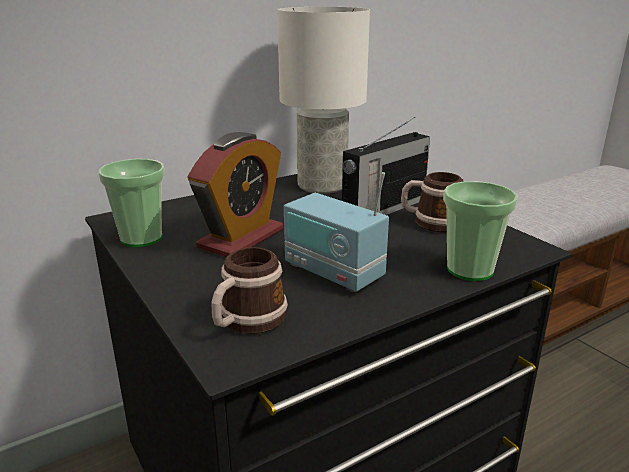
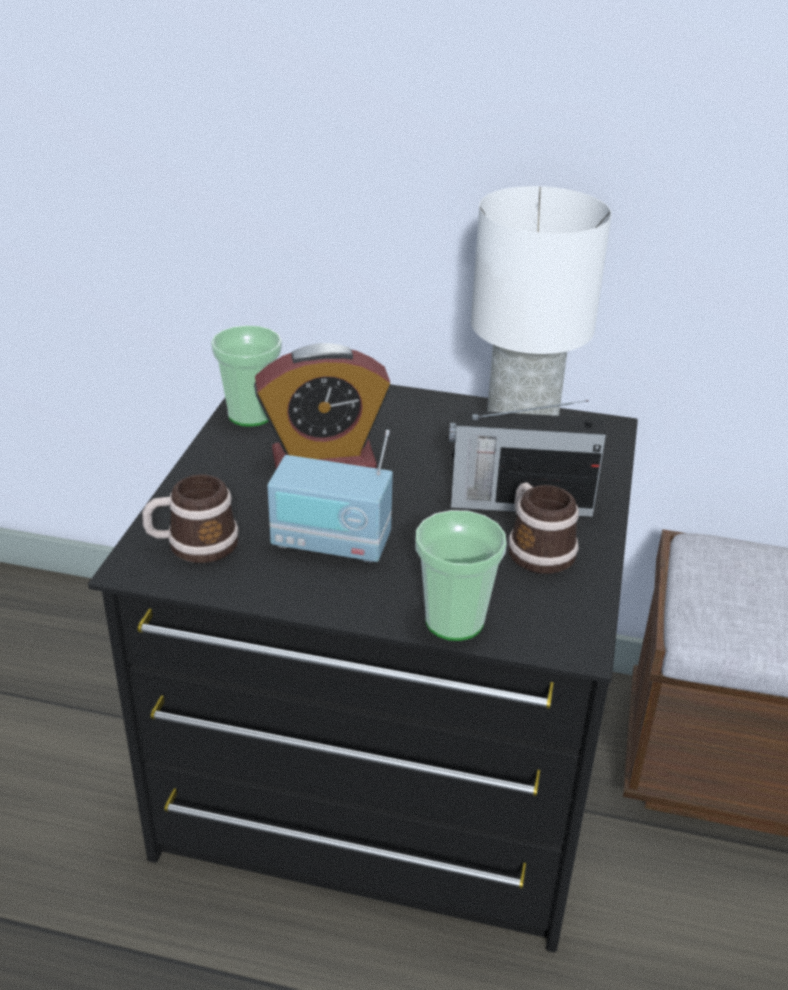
camera: 45 degrees right, 10 degrees up
(333, 272) = (331, 543): radio -> radio turned 75 degrees counterclockwise

